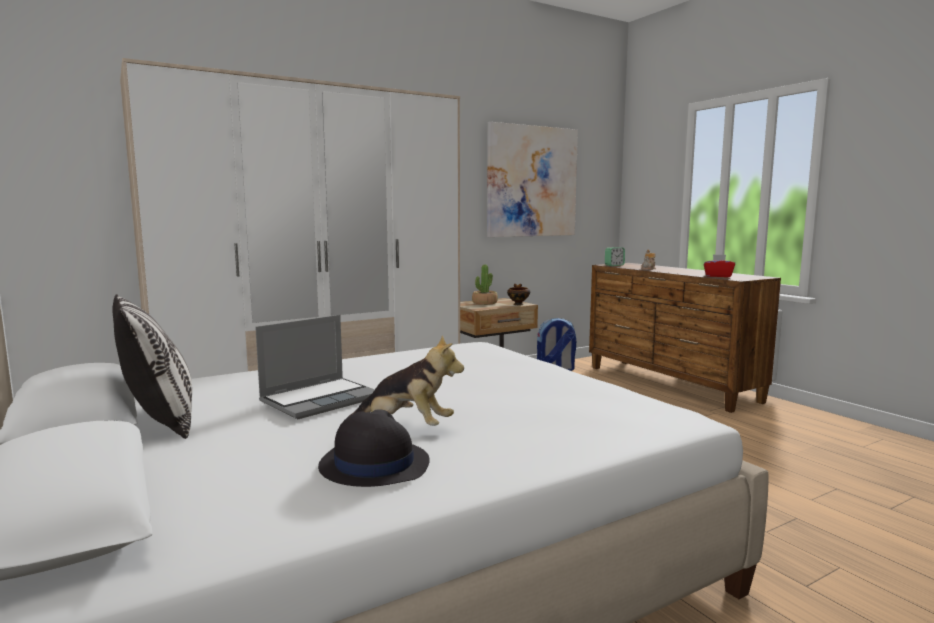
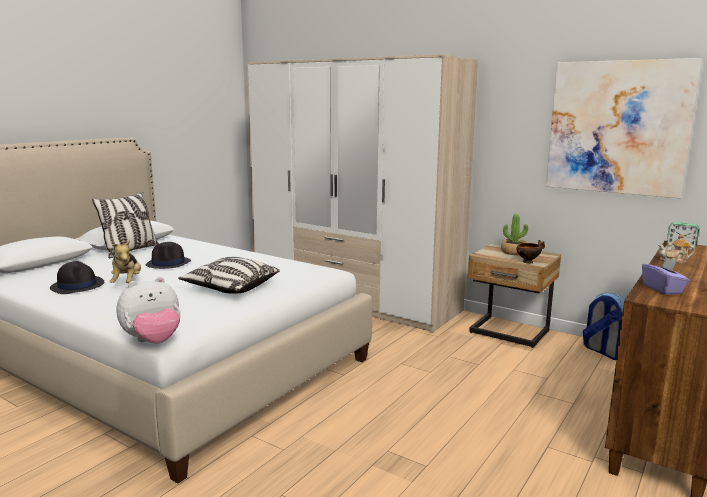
camera: 65 degrees right, 5 degrees up
(320, 399) = (169, 263): laptop -> black hat
(502, 380) = (231, 288): none -> pillow
(703, 425) = (153, 341): none -> plush toy
(718, 276) = (662, 289): red tissue box -> purple tissue box

